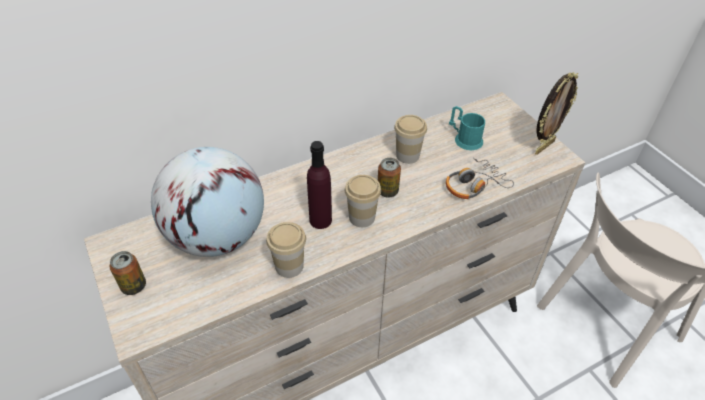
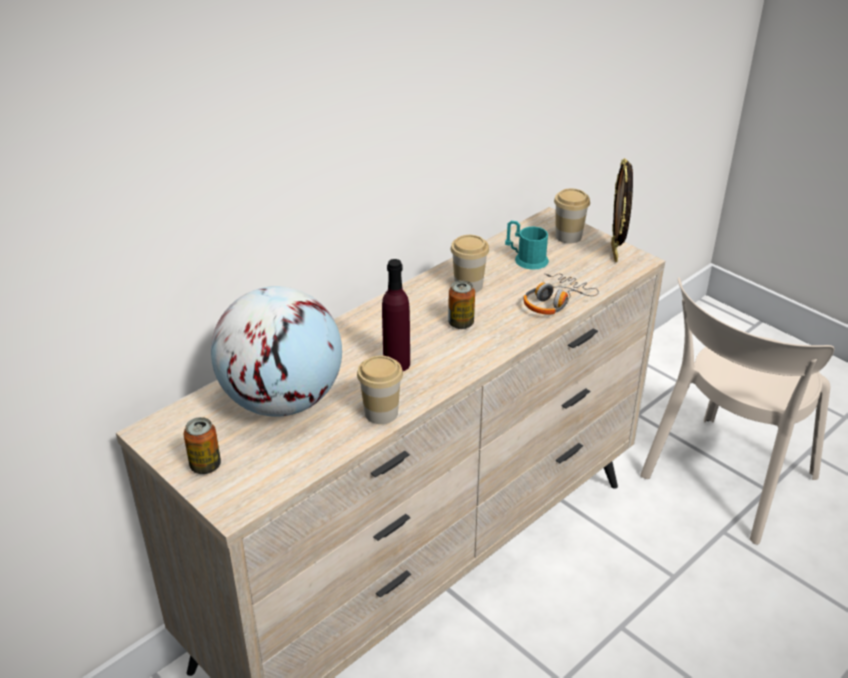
camera: 15 degrees left, 10 degrees down
(362, 217) = (442, 353): cup -> cup (568, 236)
(543, 146) = (615, 253): picture frame -> picture frame turned 150 degrees clockwise

